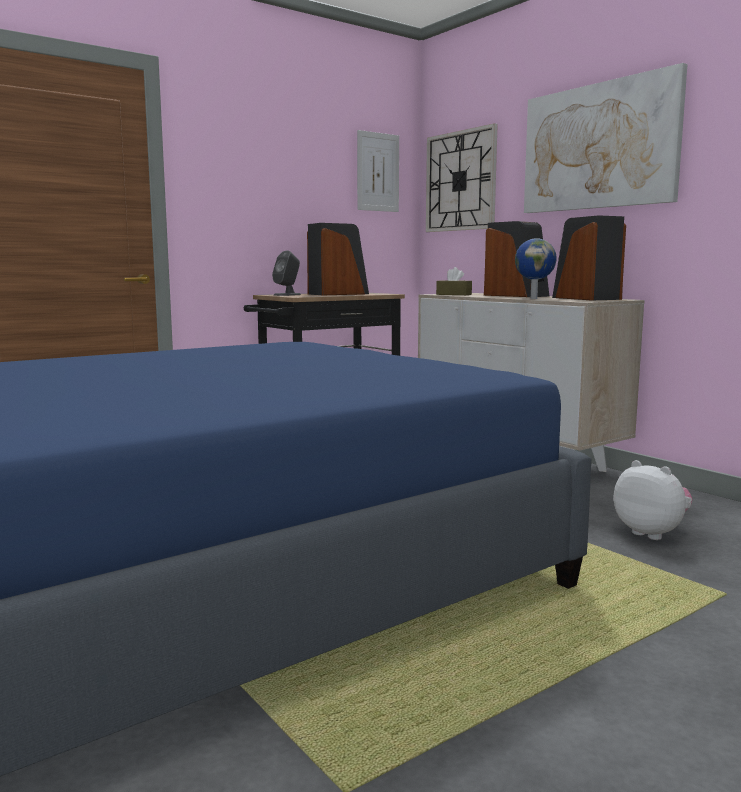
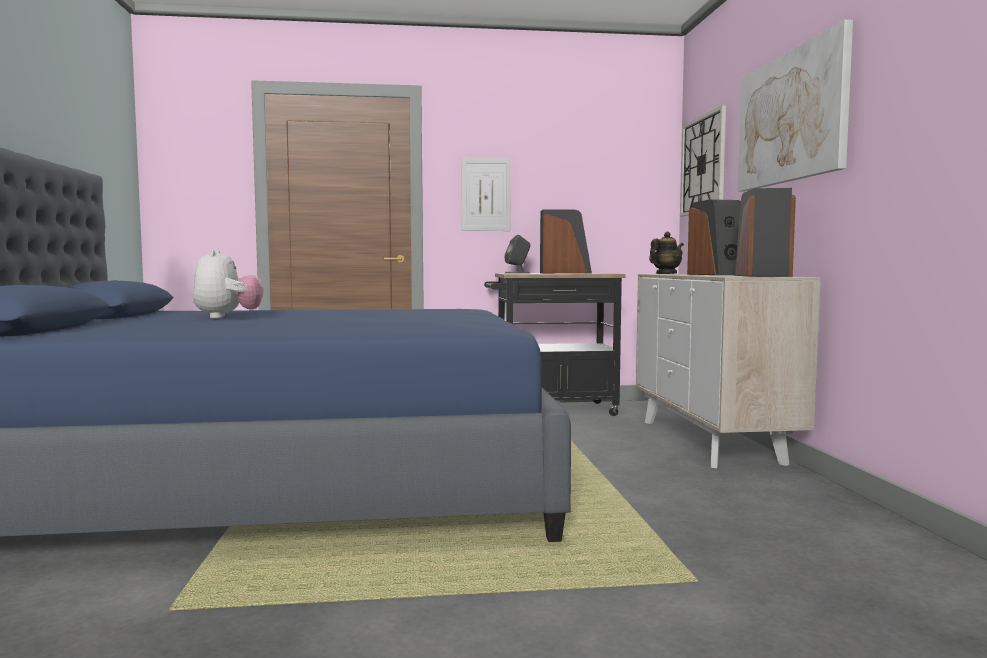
camera: 30 degrees right, 5 degrees down
(378, 172) = (630, 162): picture -> picture (486, 194)
(454, 294) = (665, 274): brown tissue box -> teapot
(534, 298) = (705, 275): globe -> none
(651, 533) = (725, 521): plush toy -> plush toy (227, 317)

